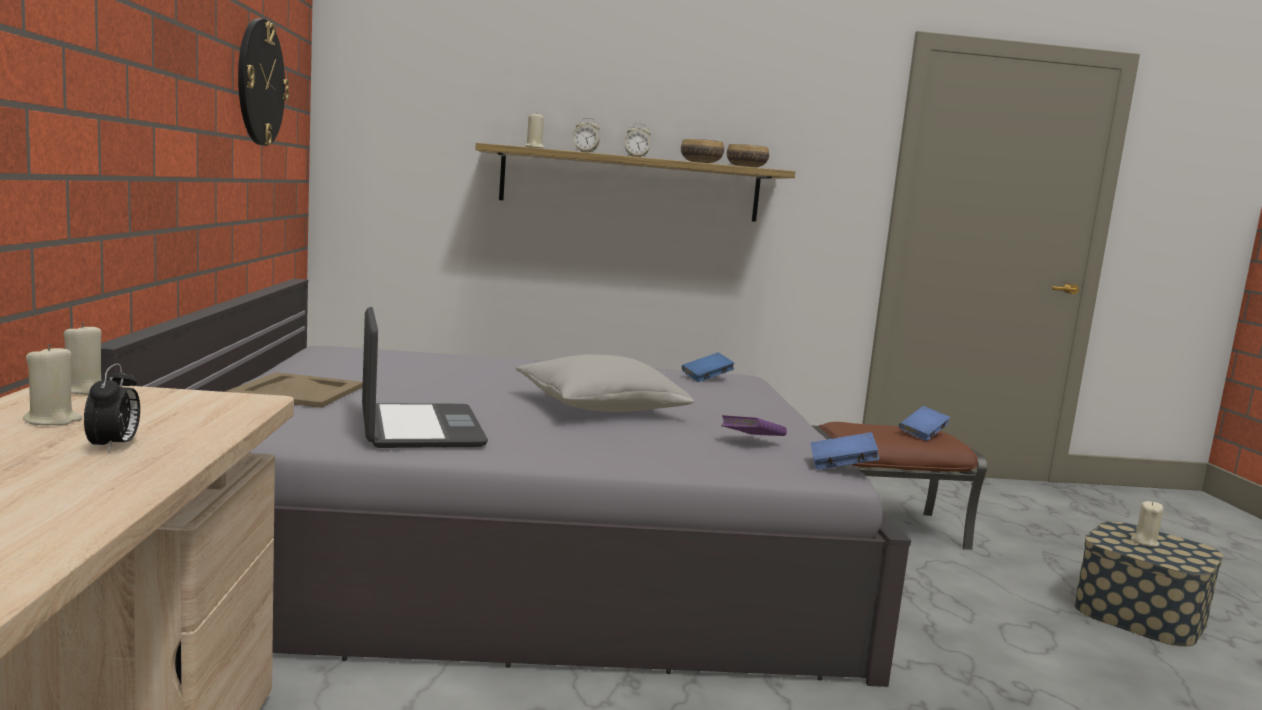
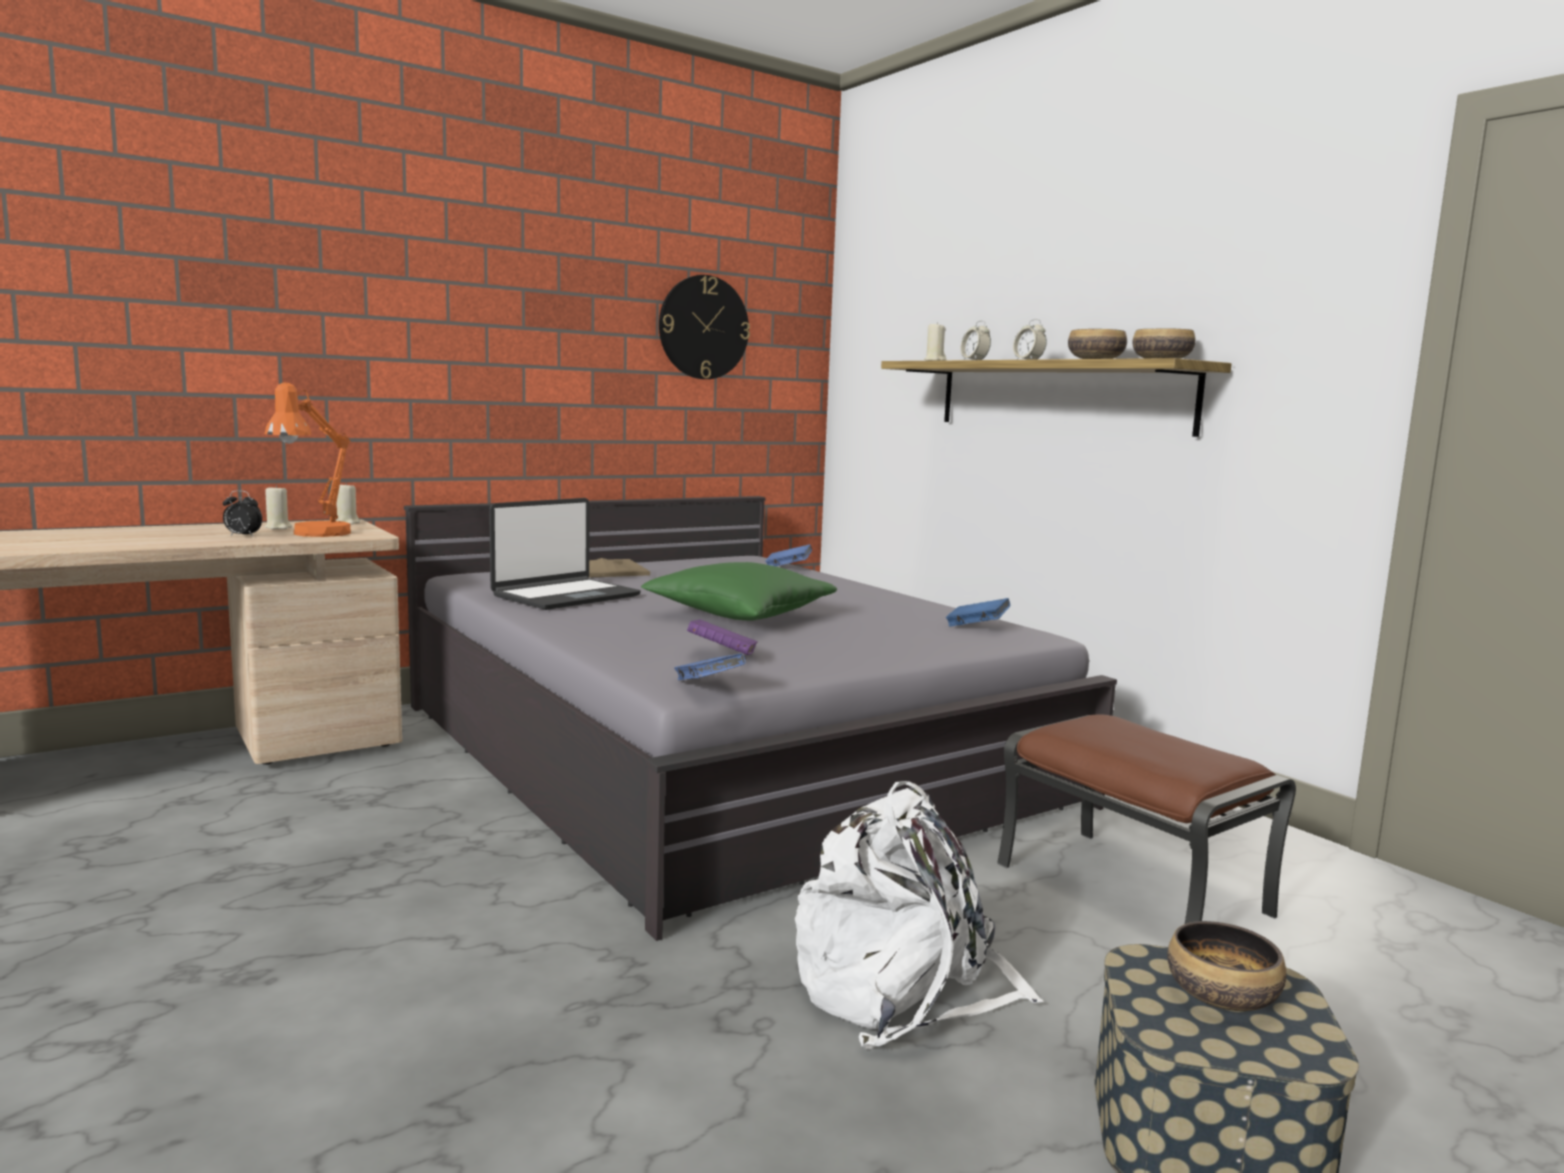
camera: 60 degrees right, 0 degrees up
(114, 446) = (242, 536): alarm clock -> alarm clock turned 45 degrees clockwise
(183, 417) = (313, 534): none -> orange table lamp
(599, 407) = (740, 615): grey pillow -> green pillow
(923, 435) = (1172, 754): blue book -> blue book (788, 567)
(986, 629) = (903, 989): none -> white backpack
(1144, 542) = (1221, 996): beige candle -> bowl

